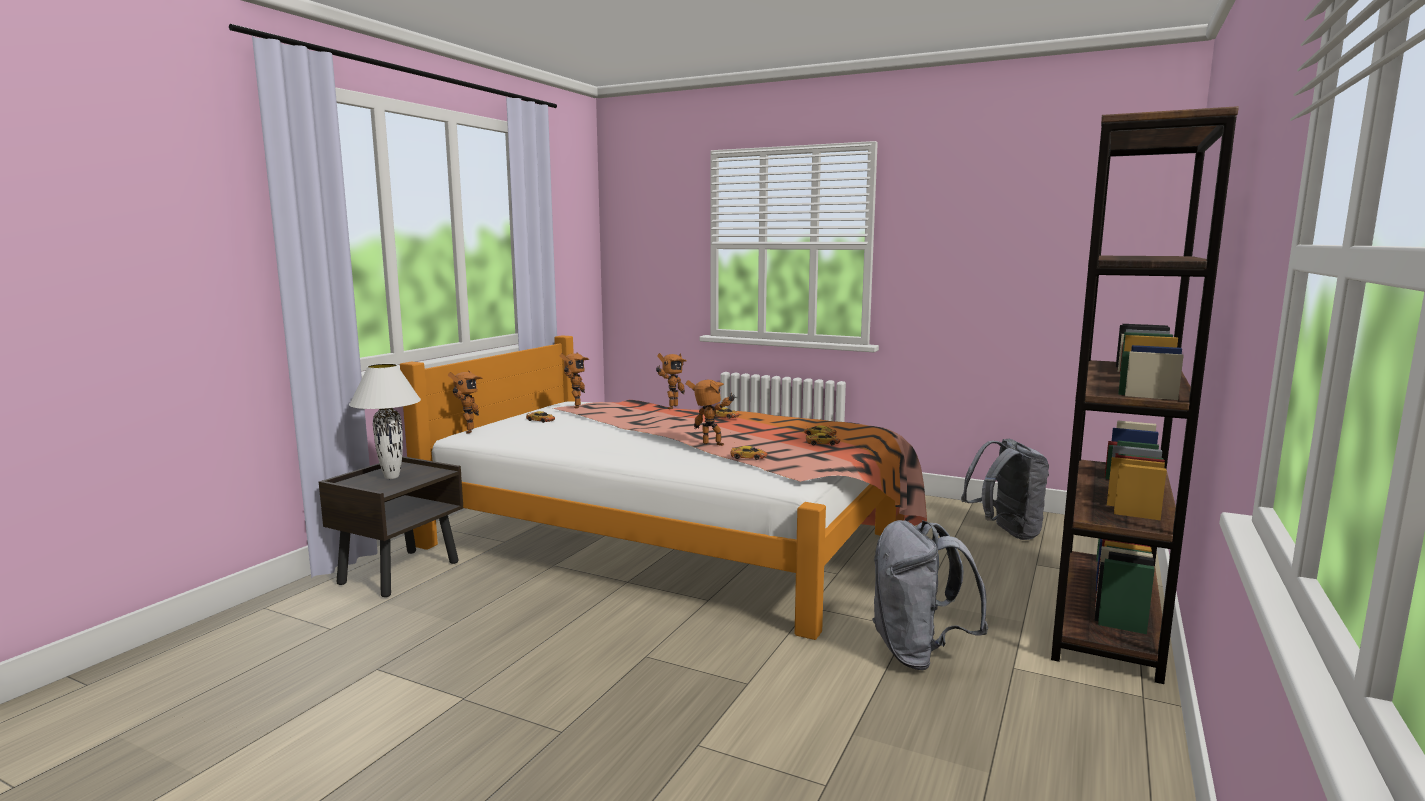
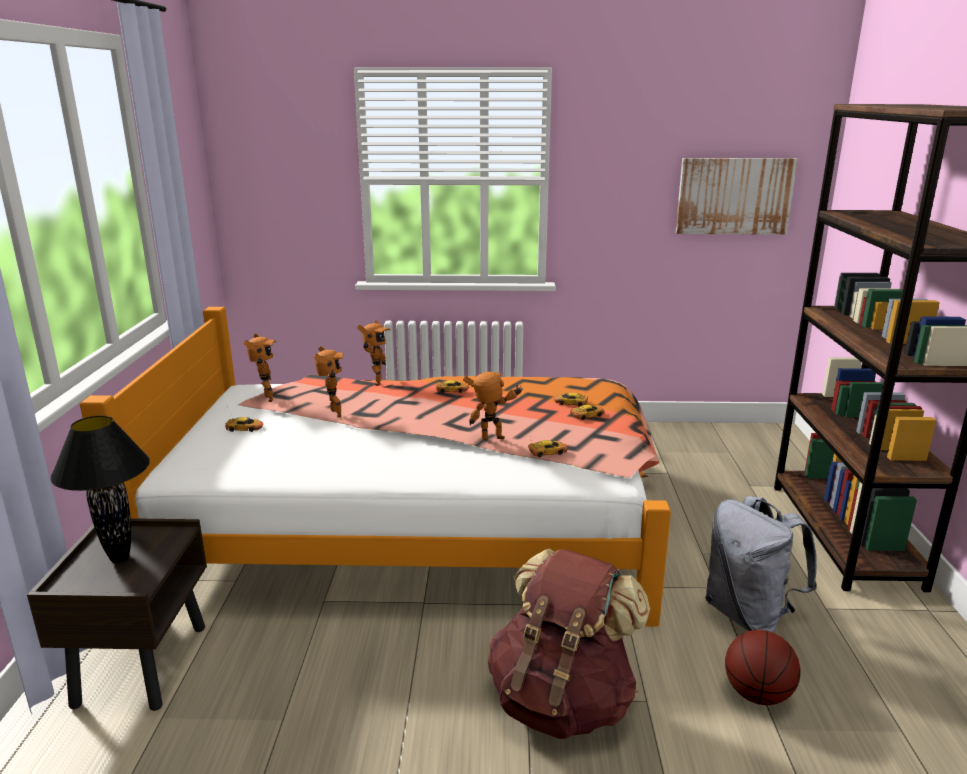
camera: 25 degrees left, 10 degrees up
(391, 477) = (119, 558): white table lamp -> black table lamp
(467, 431) = (169, 464): toy robot -> toy robot (333, 414)
(673, 664) = (562, 700): none -> brown backpack
(860, 706) = (757, 694): none -> basketball
(1005, 533) = (699, 454): grey backpack -> none
(1065, 262) = (734, 196): none -> picture

